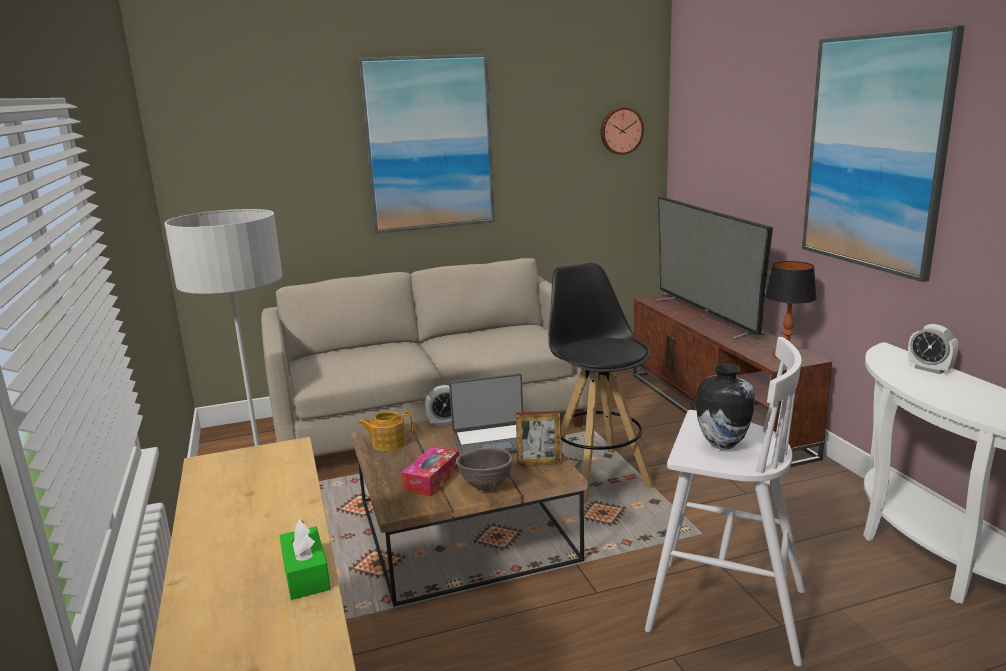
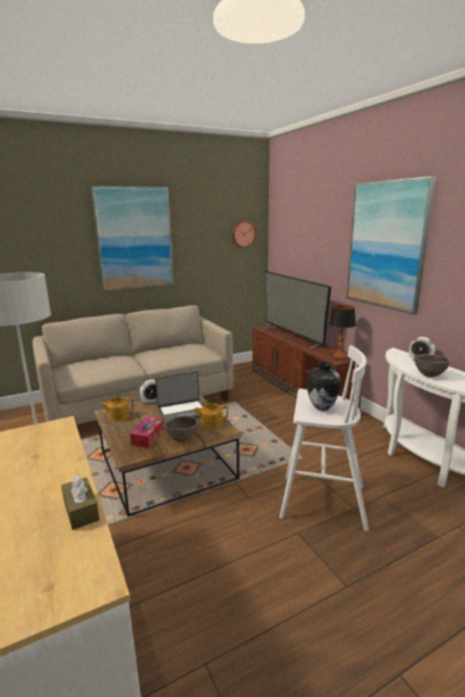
camera: 10 degrees left, 0 degrees up
(306, 574) = (81, 510): green tissue box -> brown tissue box
(539, 463) = (211, 423): picture frame -> teapot
(598, 474) = (240, 427): black stool -> none
(939, 396) = (429, 376): none -> brown bowl

